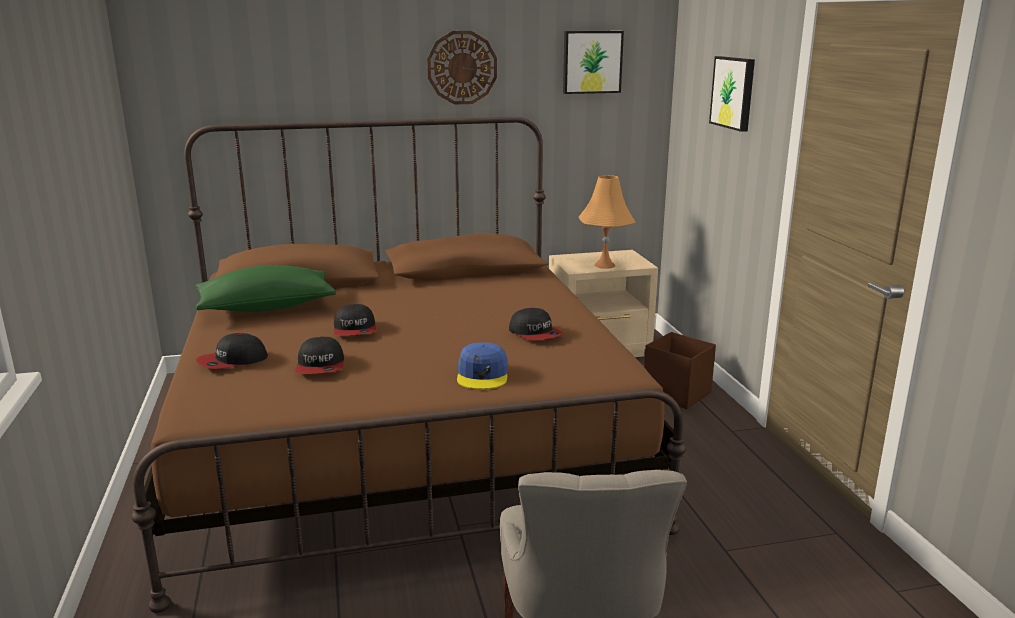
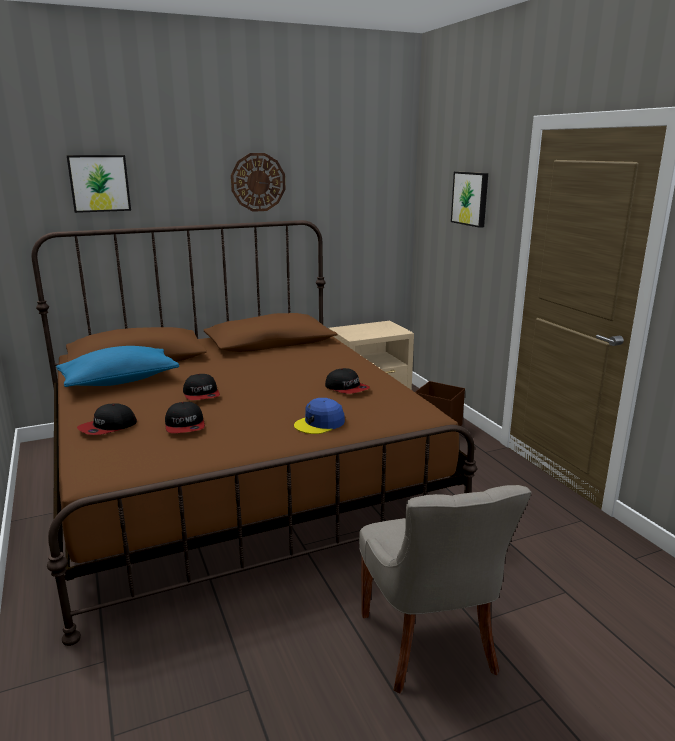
camera: 10 degrees left, 0 degrees up
(267, 307) = (119, 381): green pillow -> blue pillow
(483, 375) = (320, 423): blue cap -> blue cap turned 60 degrees clockwise
(592, 62) = (356, 177): picture -> picture (99, 183)
(604, 265) = (374, 333): orange table lamp -> none

